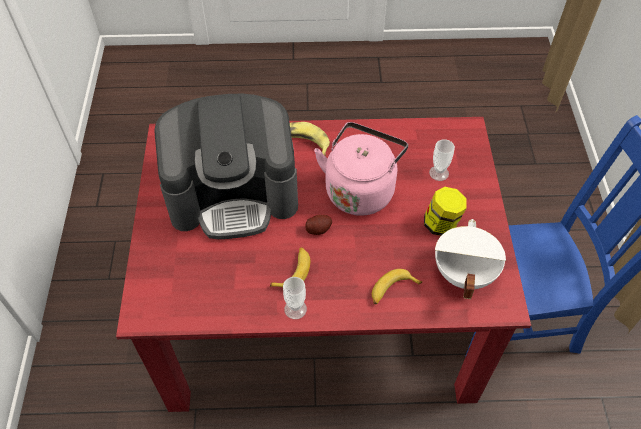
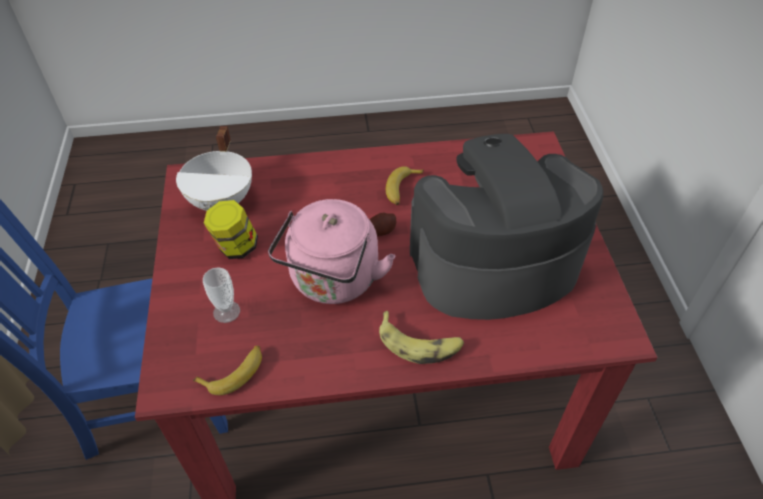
camera: 175 degrees right, 5 degrees down
(295, 309) = (394, 160): cup -> none
(392, 290) = (299, 181): banana -> banana (234, 372)

